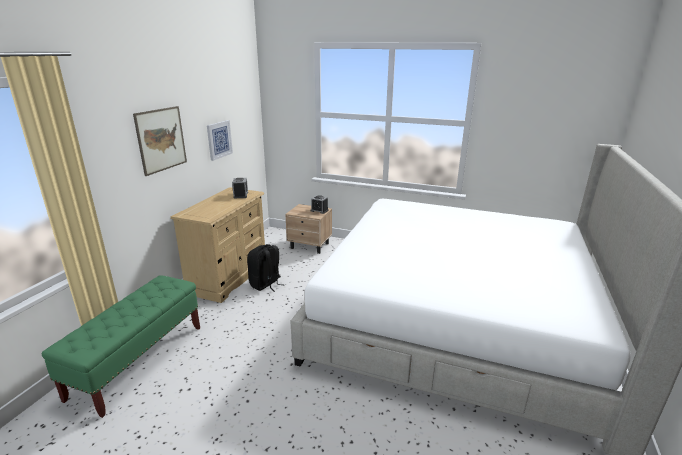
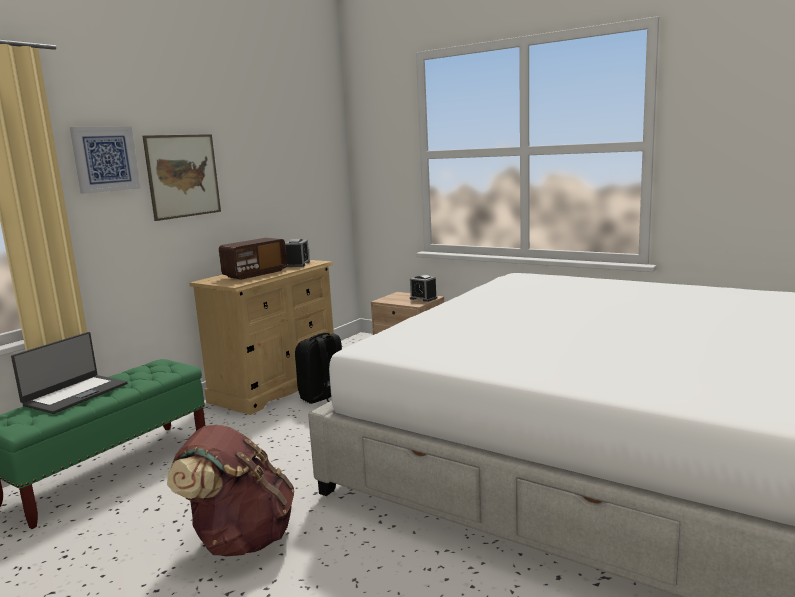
camera: 15 degrees right, 10 degrees down
(113, 316) = (75, 394): none -> laptop
(215, 206) = (255, 274): none -> radio
(219, 139) = (275, 189): picture -> picture (105, 159)
(257, 406) = (240, 539): none -> brown backpack

